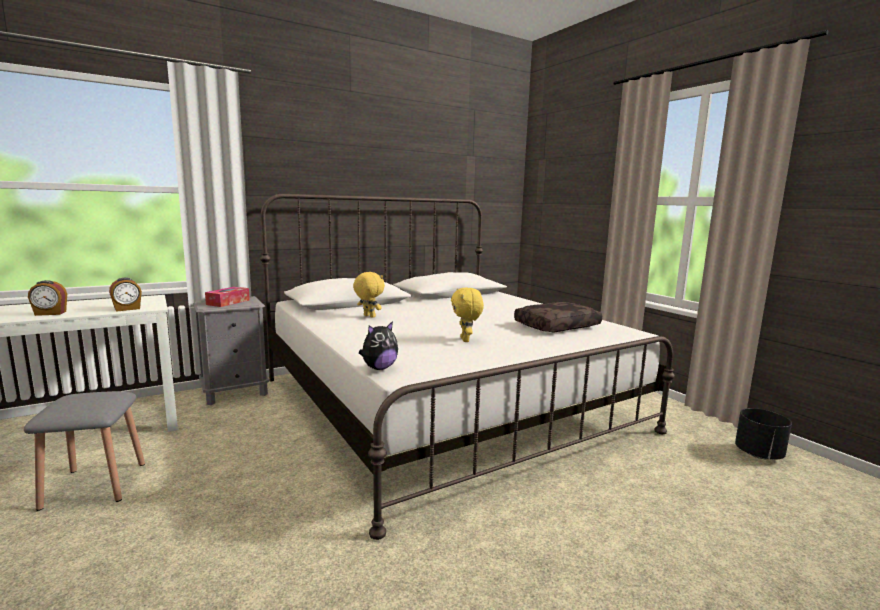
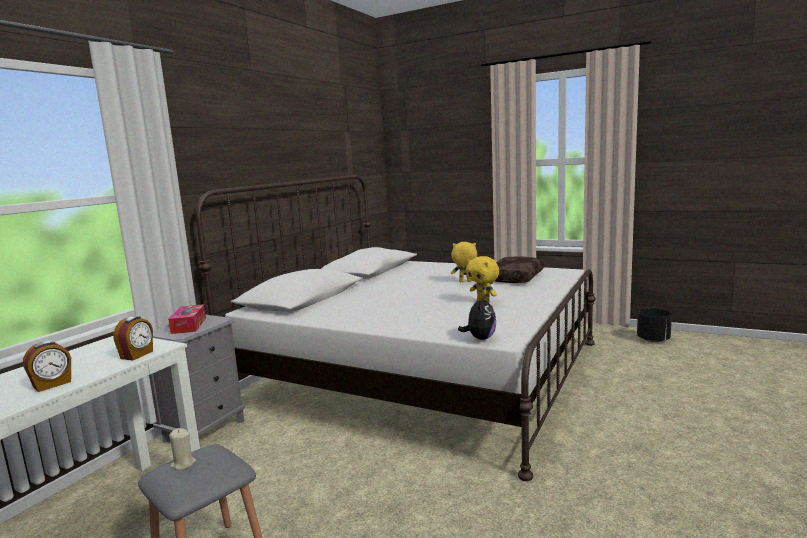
camera: 30 degrees left, 0 degrees up
(80, 396) = (183, 464): none -> beige candle
(368, 316) = (359, 304): yellow plush toy -> yellow plush toy (465, 281)

